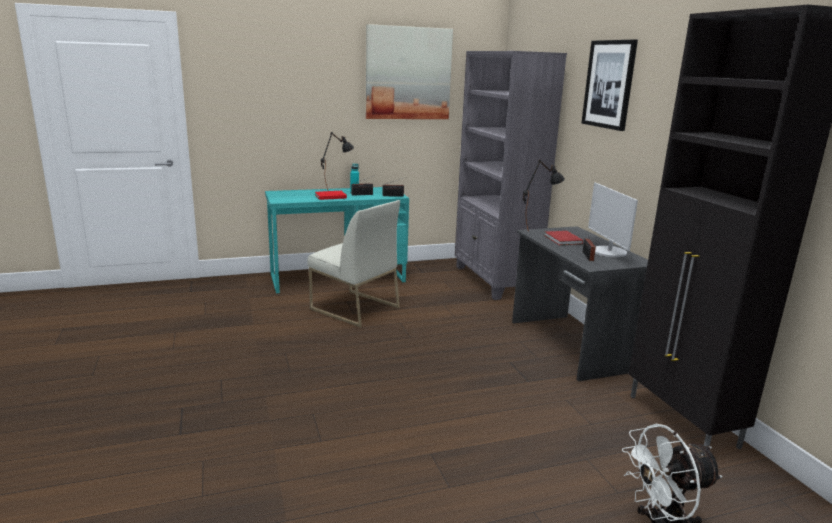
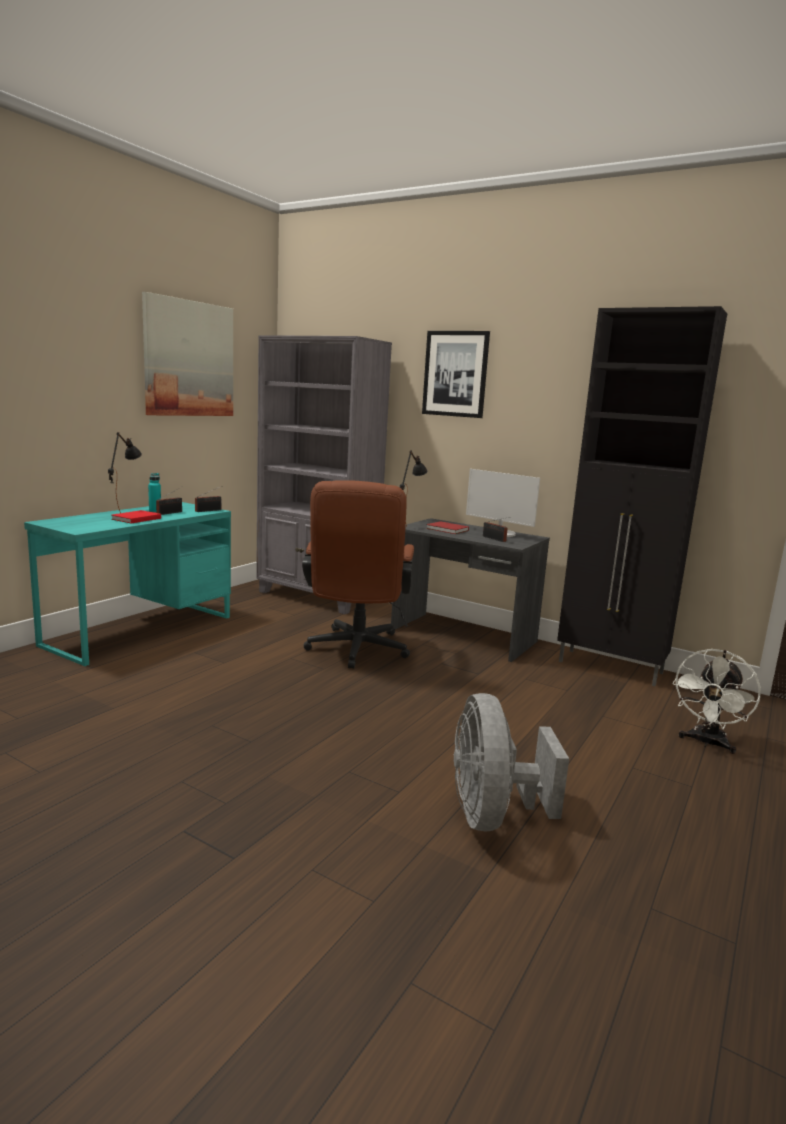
camera: 40 degrees left, 5 degrees down
(353, 486) = (492, 815): none -> grey fan
(354, 308) = (215, 657): white chair -> none
(455, 332) = (356, 651): none -> brown office chair

